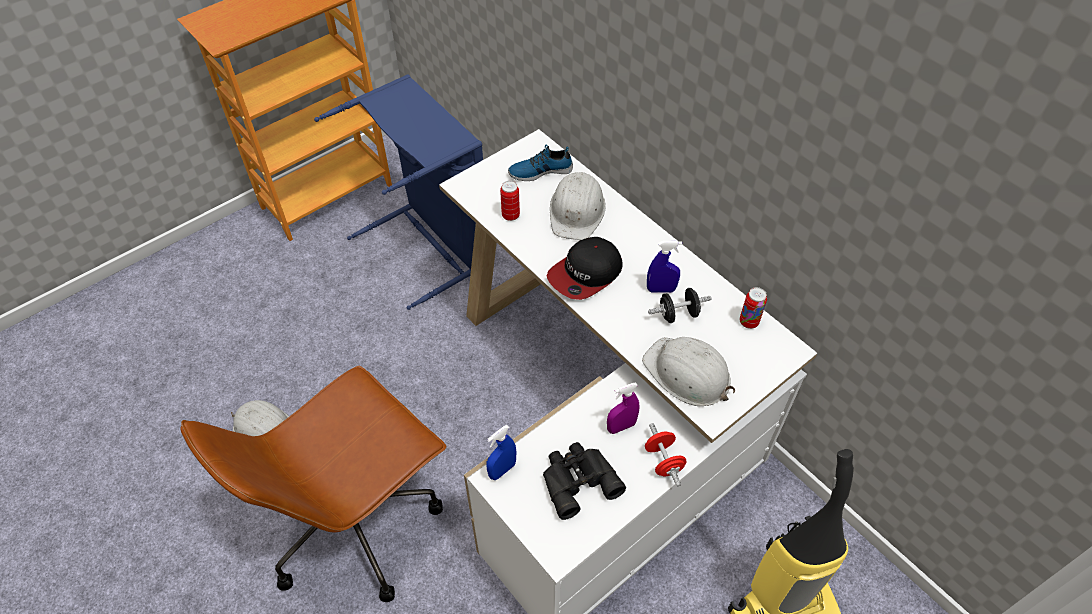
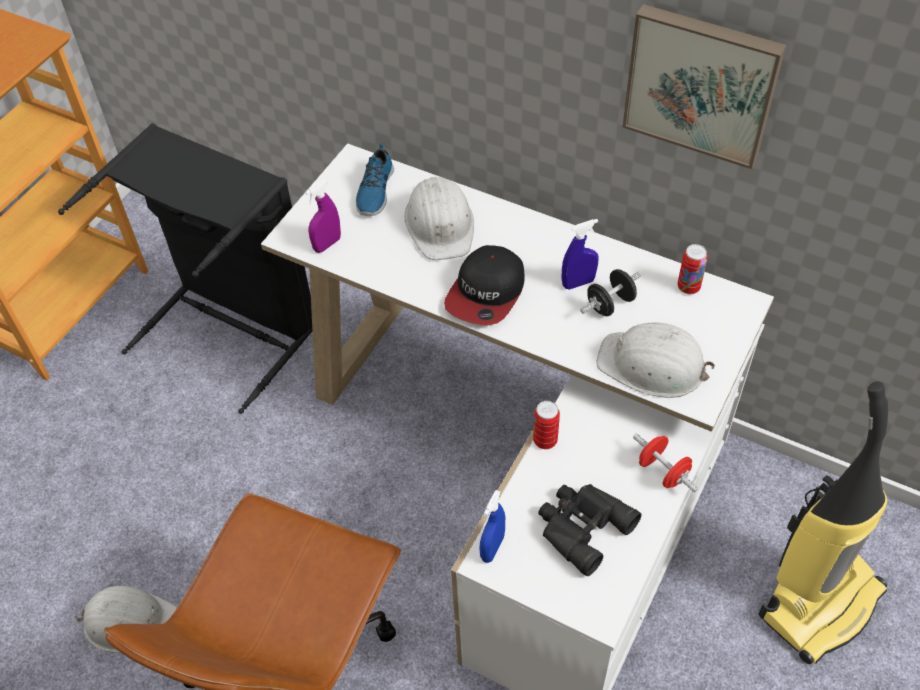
camera: 20 degrees left, 0 degrees up
(431, 245) = (233, 327): blue laundry basket -> black laundry basket
(510, 215) = (366, 253): can -> can (545, 440)
(540, 170) = (374, 191): shoe -> shoe turned 45 degrees counterclockwise
(621, 427) = (599, 451): purple spray bottle -> purple spray bottle (327, 244)
(789, 154) = (702, 83): none -> picture

